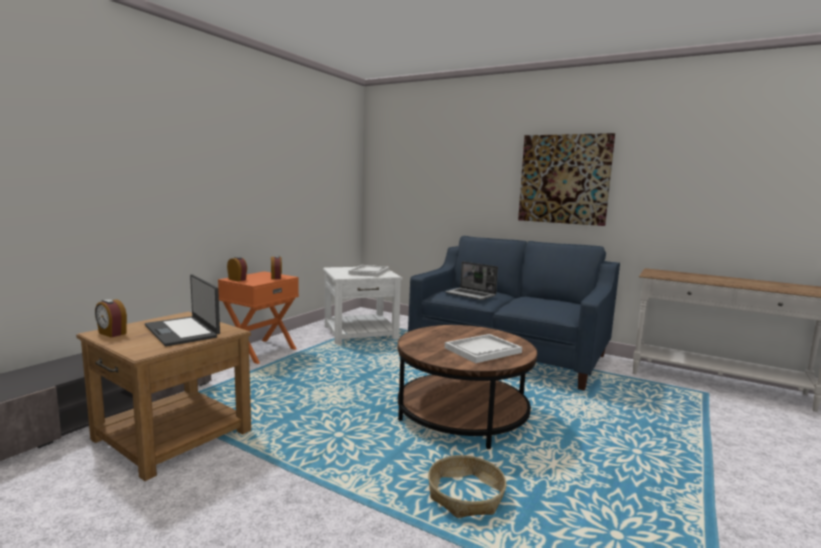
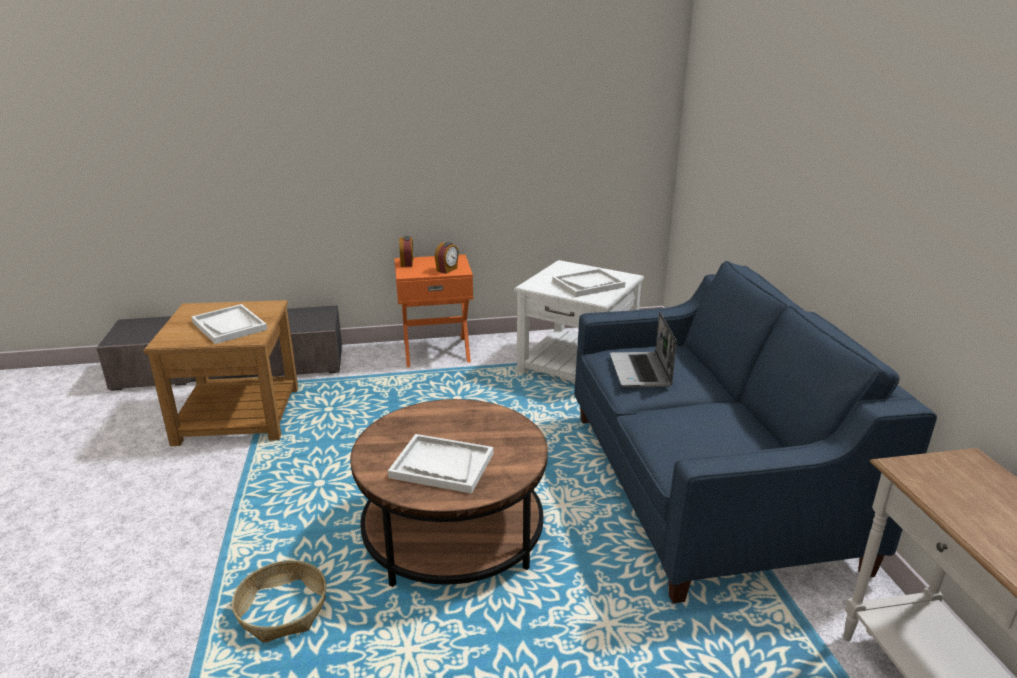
camera: 50 degrees right, 15 degrees up
(111, 333) = (194, 311): alarm clock -> none
(183, 331) = (229, 326): laptop -> white tray
(564, 179) = (893, 194): picture -> none

